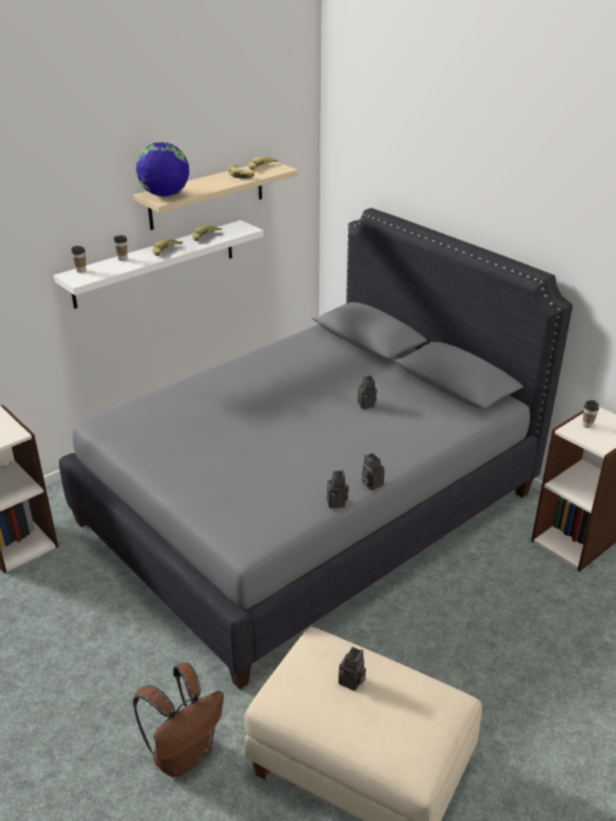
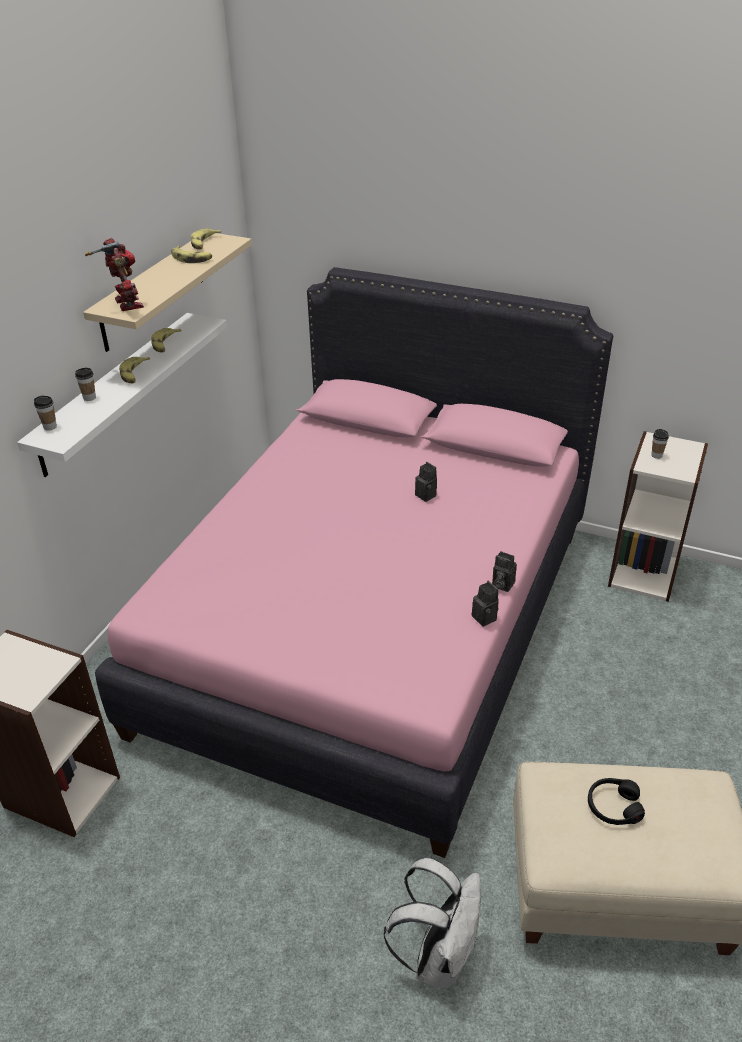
camera: 25 degrees left, 5 degrees up
(165, 195) = (126, 304): globe -> toy robot
(184, 754) = (438, 956): brown backpack -> white backpack
(308, 507) = (372, 625): grey bed -> pink bed
(351, 682) = (613, 806): camera -> black headphones

